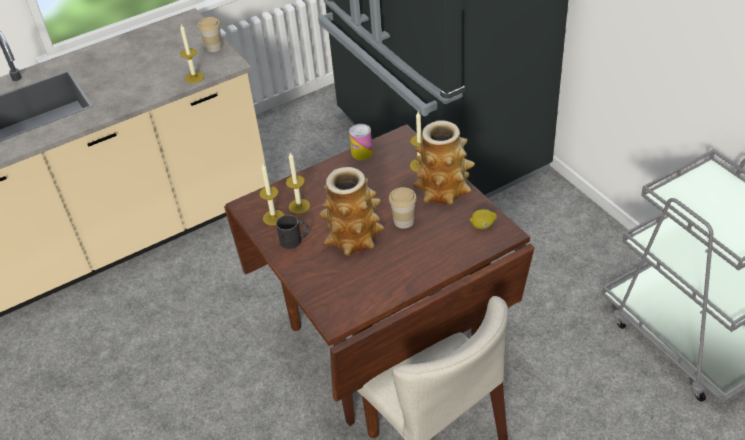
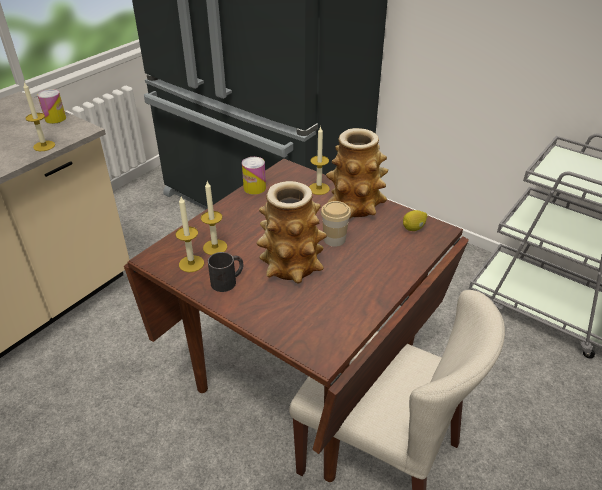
camera: 25 degrees left, 5 degrees down
(214, 47) = (55, 118): cup -> can

